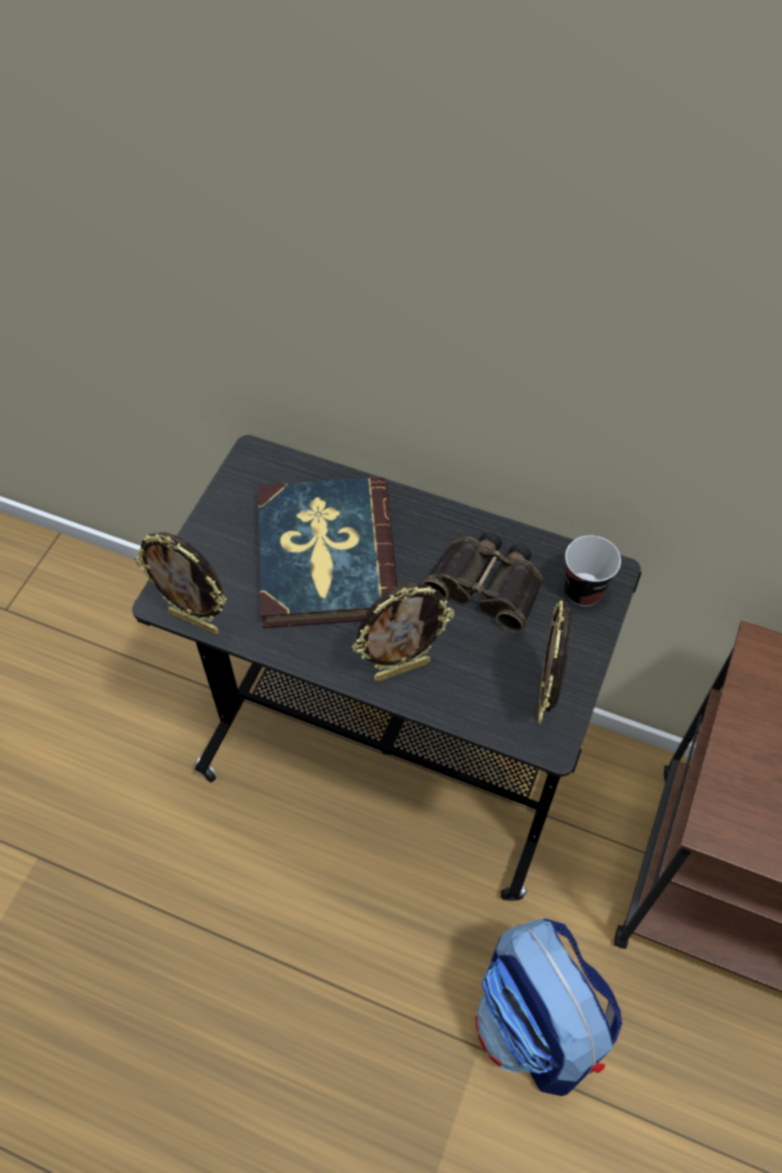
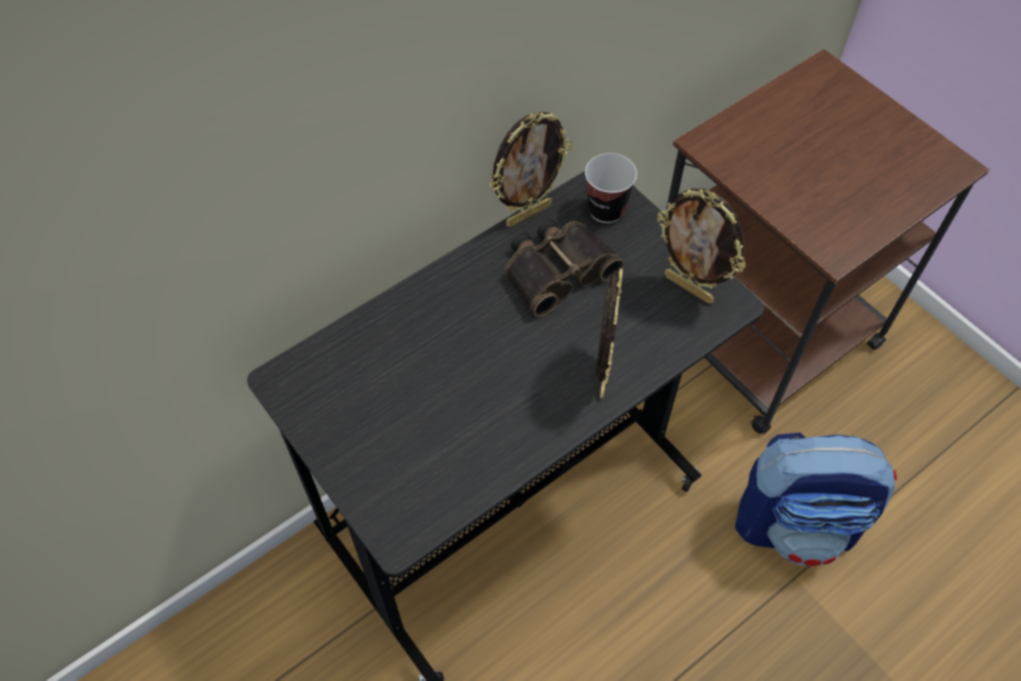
camera: 60 degrees left, 0 degrees up
(195, 621) = (443, 518): picture frame -> picture frame (528, 214)
(325, 556) = (444, 375): book -> none

